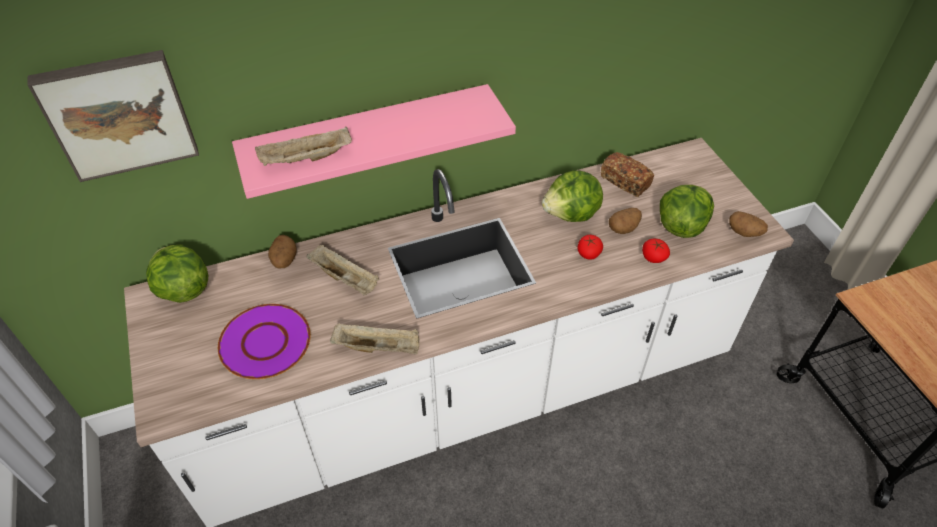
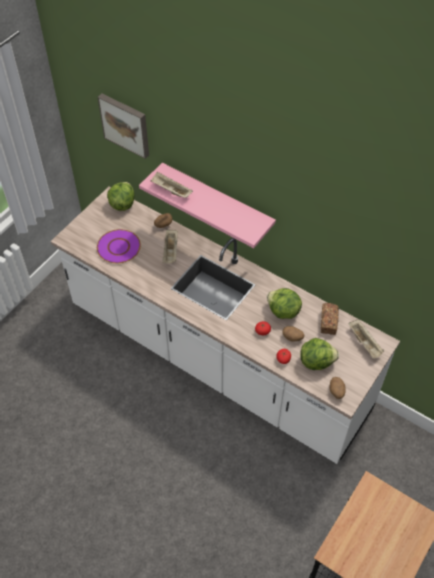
camera: 55 degrees right, 5 degrees up
(378, 347) = (145, 285): beige tray -> beige tray (365, 343)

